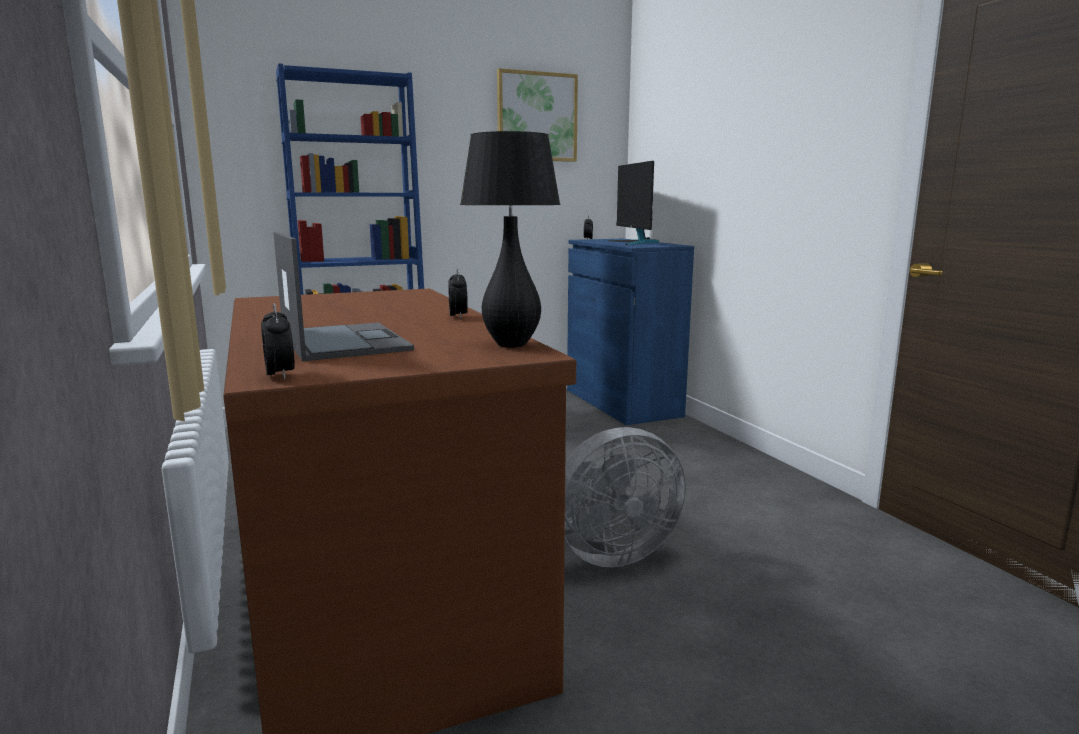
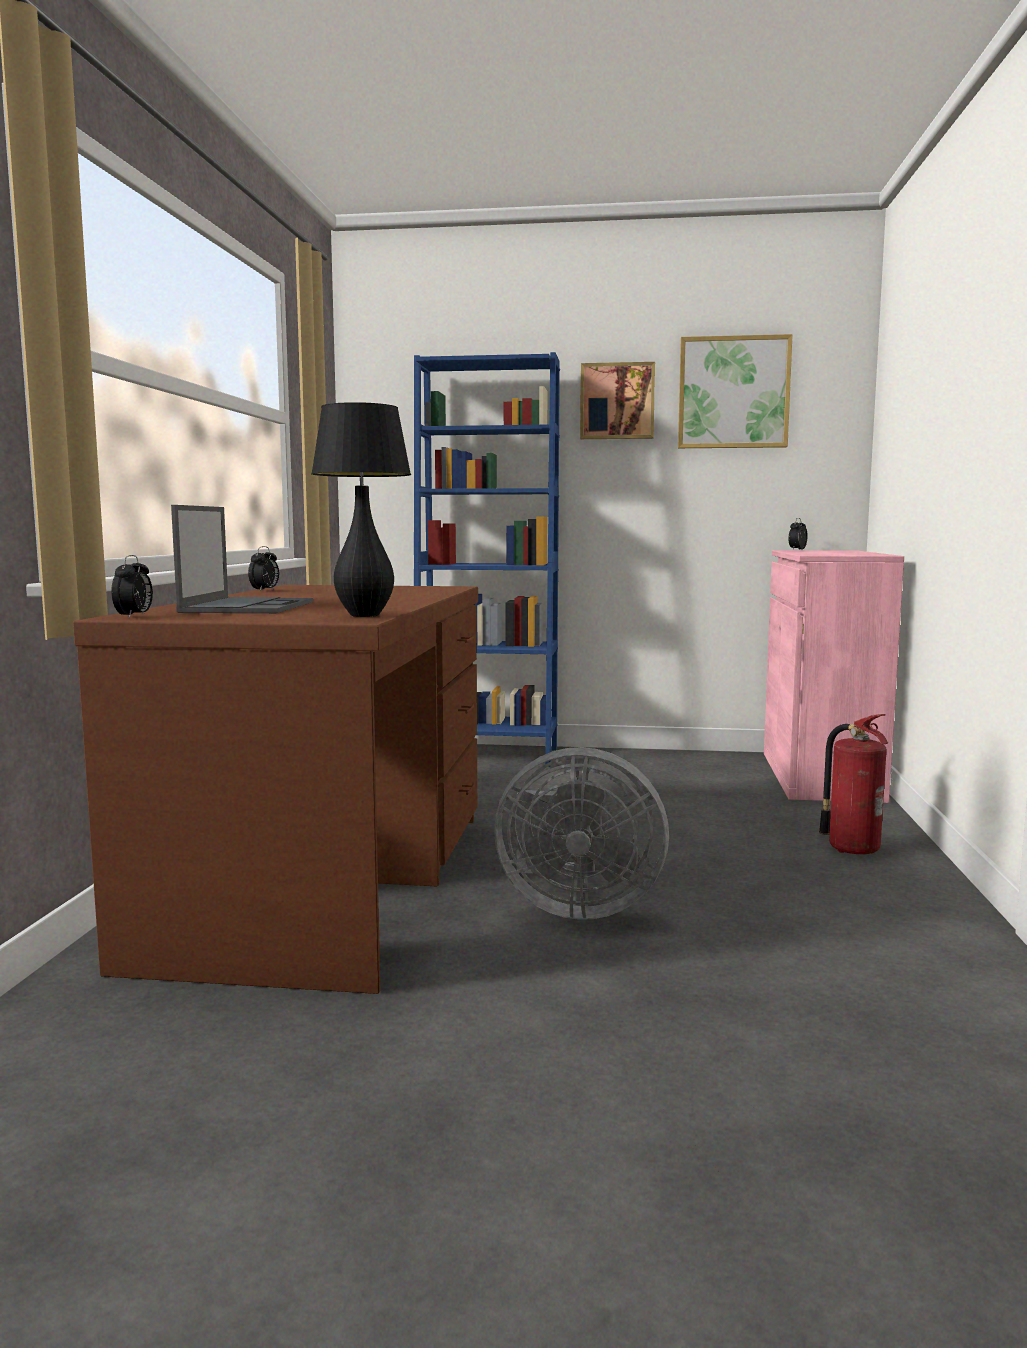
camera: 30 degrees right, 5 degrees down
(449, 118) = (617, 401): none -> picture
(458, 317) = (405, 601): alarm clock -> alarm clock (265, 590)
(622, 402) = (820, 776): blue cabinet -> pink cabinet
(635, 243) = (837, 552): monitor -> none
(708, 458) = (851, 849): none -> fire extinguisher

